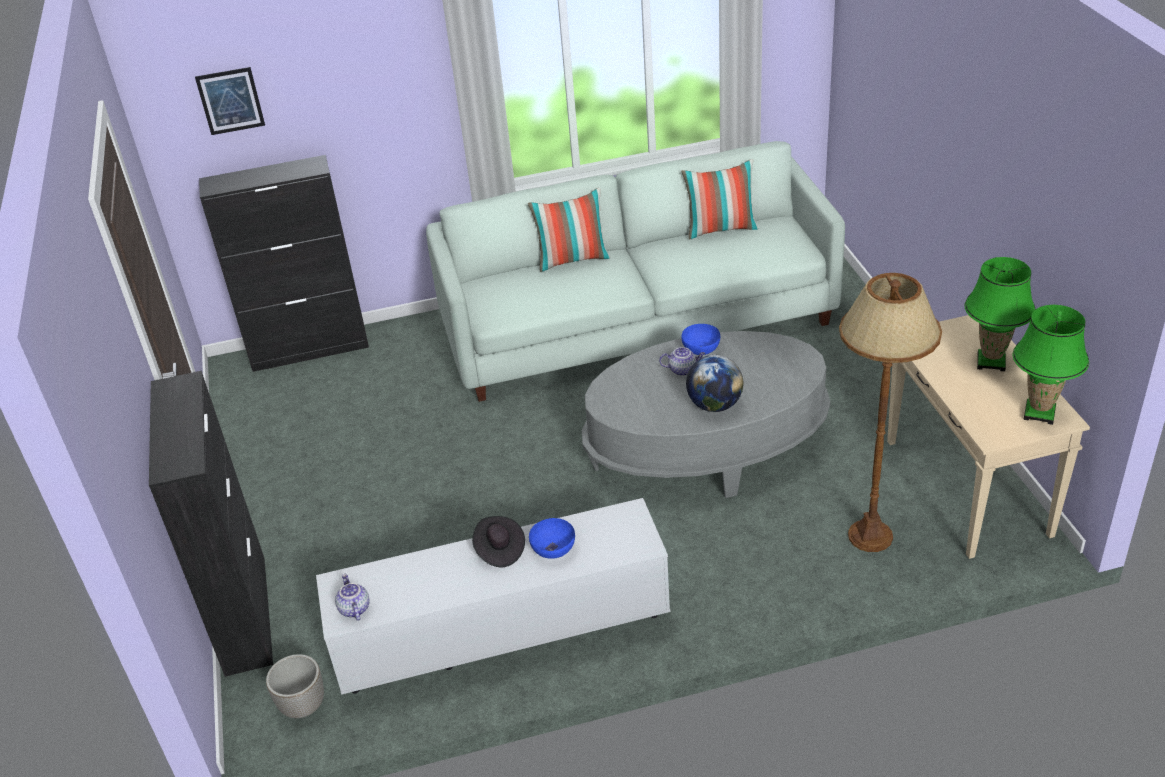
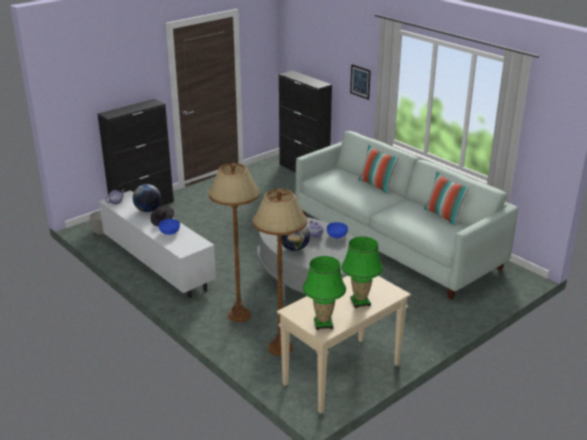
camera: 60 degrees right, 10 degrees down
(230, 101) = (309, 42): picture -> picture (360, 81)
(435, 563) = (148, 210): none -> globe
(749, 562) = (238, 315): none -> brown floor lamp

